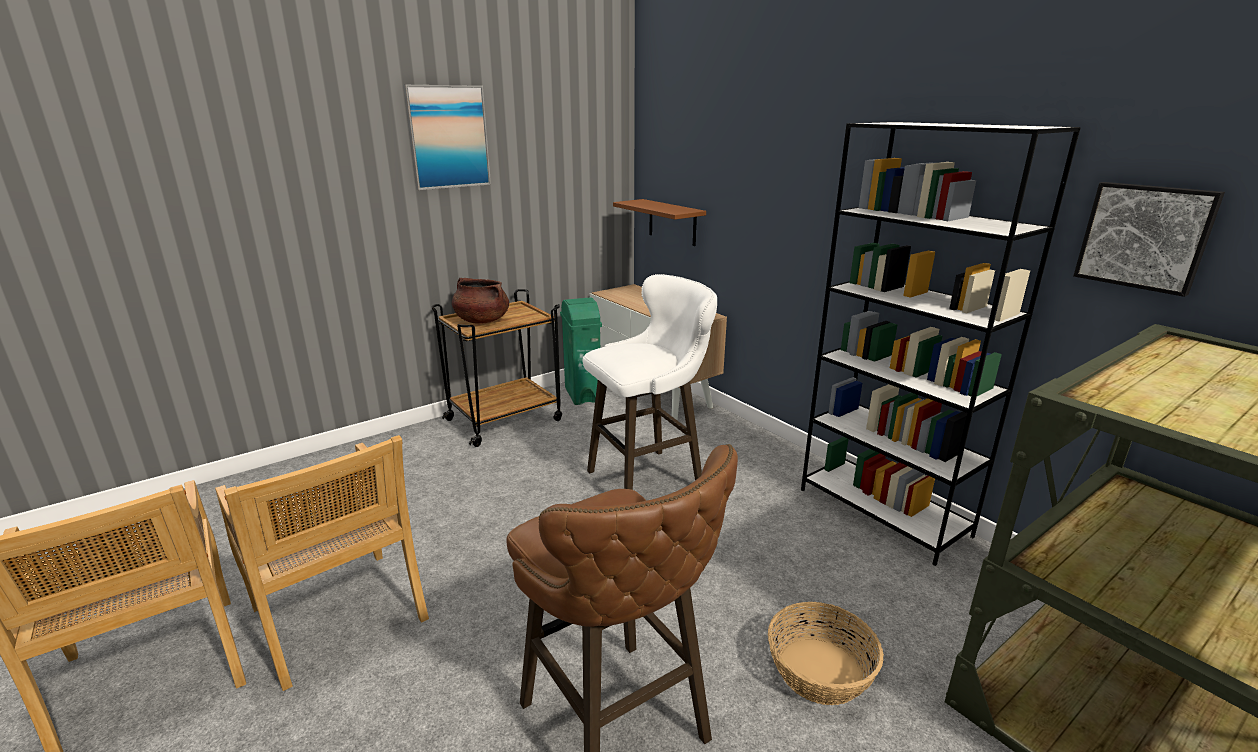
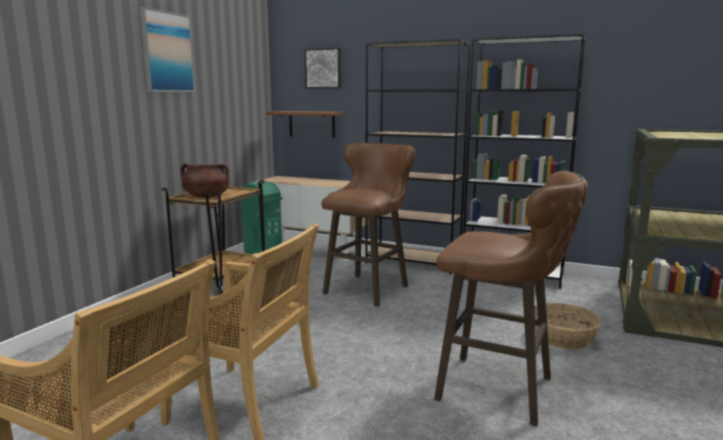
camera: 30 degrees left, 10 degrees down
(649, 478) = (368, 288): white stool -> brown stool
(758, 447) = (413, 263): none -> beige bookcase
(1145, 236) = (622, 88): picture -> picture (323, 68)

